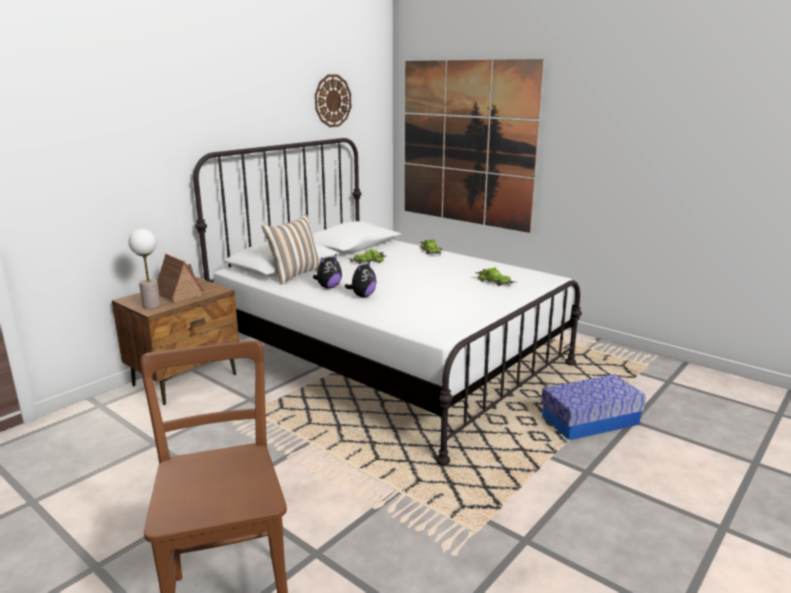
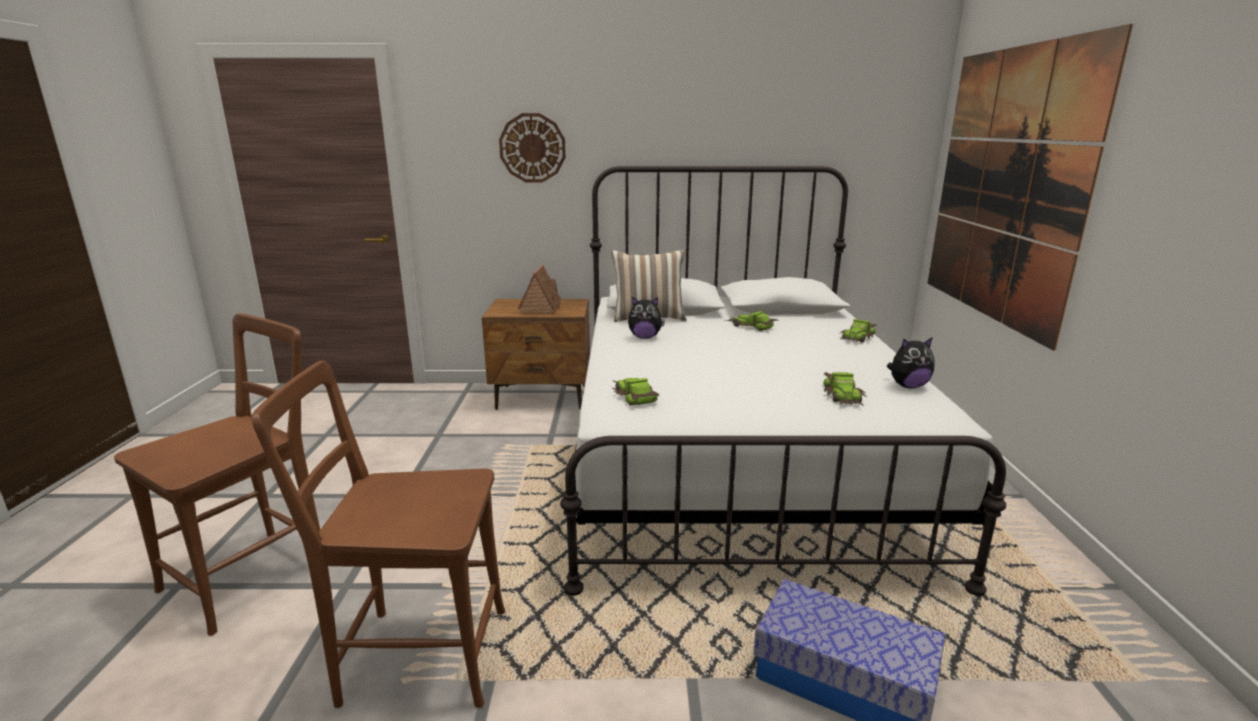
camera: 50 degrees right, 0 degrees up
(151, 306) = (504, 310): table lamp -> none
(332, 101) = (820, 115): wall clock -> wall clock (532, 148)
(362, 296) = (650, 355): plush toy -> plush toy (908, 386)
(416, 319) = (633, 395): none -> toy car
(434, 542) = (415, 655): none -> brown chair

